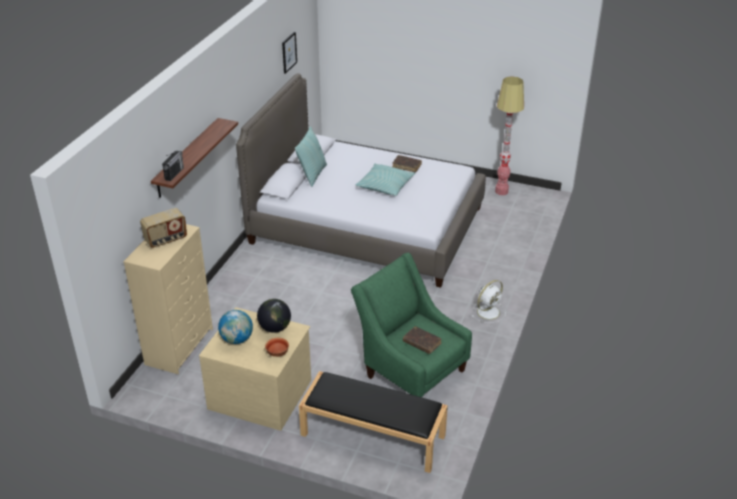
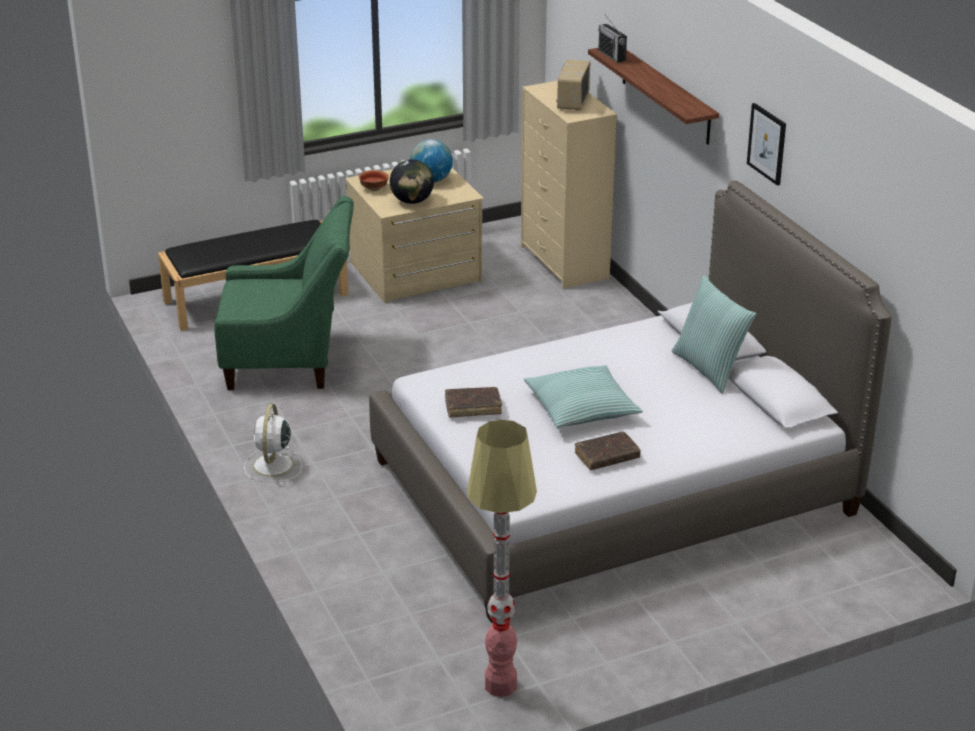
camera: 135 degrees right, 5 degrees down
(289, 52) = (890, 234): picture -> picture (767, 143)
(422, 343) = (262, 294): brown book -> brown book (473, 407)

